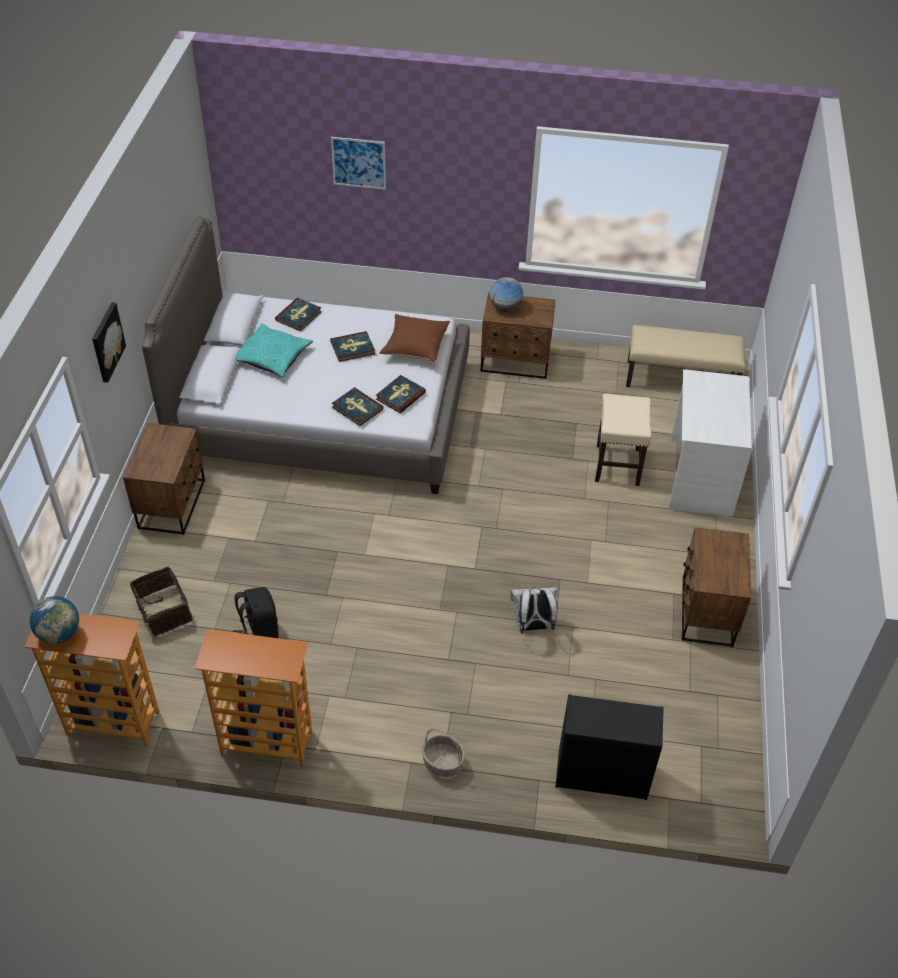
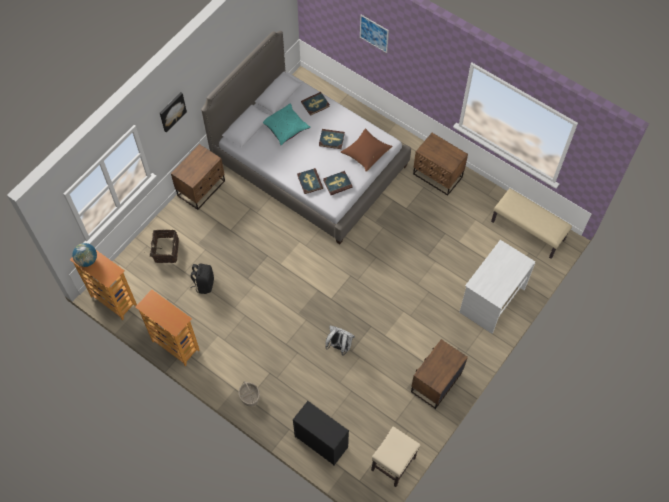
camera: 30 degrees right, 15 degrees up
(505, 307) = (434, 147): globe -> none
(617, 464) = (450, 270): beige stool -> beige stool (393, 463)

